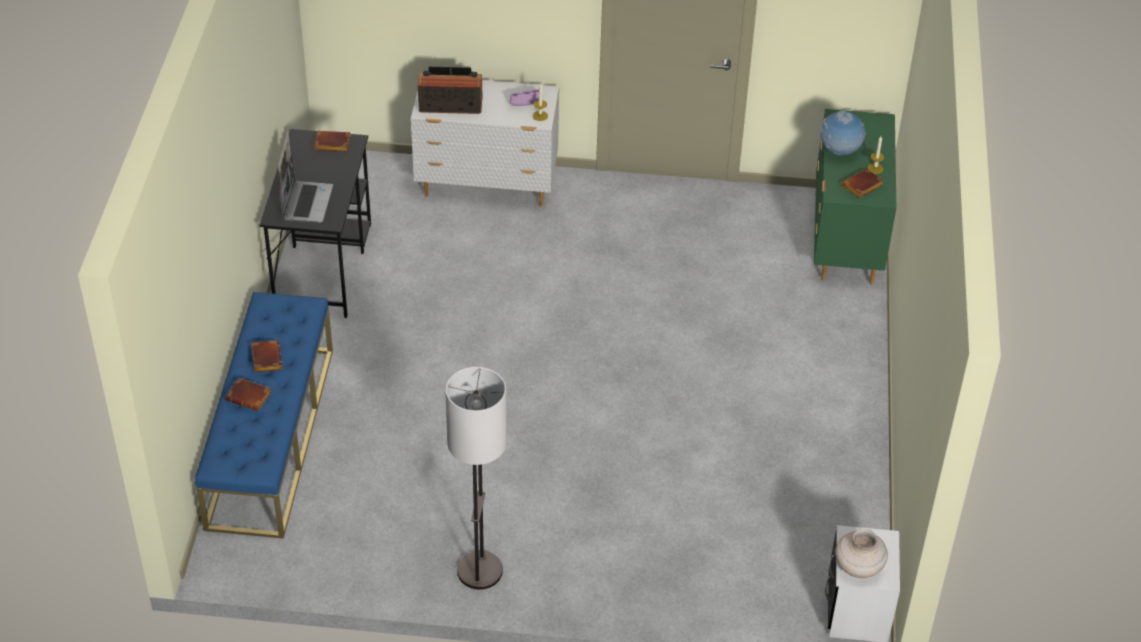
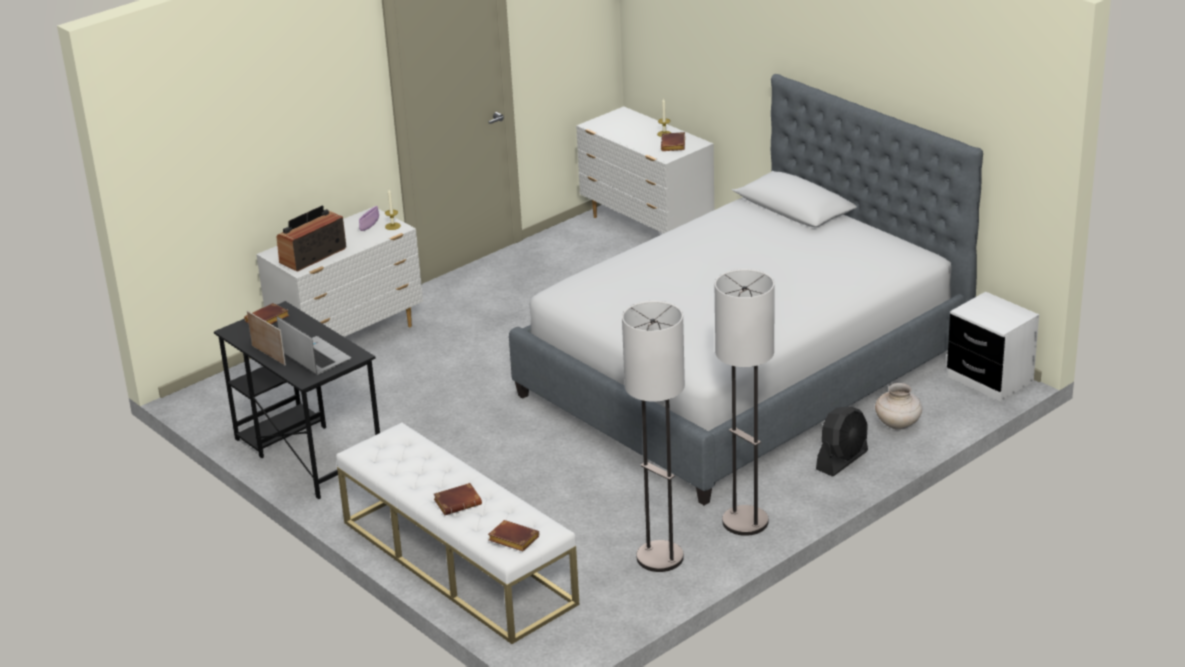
camera: 45 degrees left, 15 degrees down
(265, 358) = (426, 477): brown book -> brown book (512, 540)
(270, 436) = (457, 562): blue bench -> white bench
(384, 548) = (660, 557): none -> floor lamp
(626, 581) = (842, 460): none -> black fan
(688, 443) = (744, 374): none -> bed
(839, 152) = (627, 138): globe -> none
(845, 241) = (647, 228): green dresser -> white dresser
(858, 567) = (999, 319): beige vase -> beige vase (898, 424)

